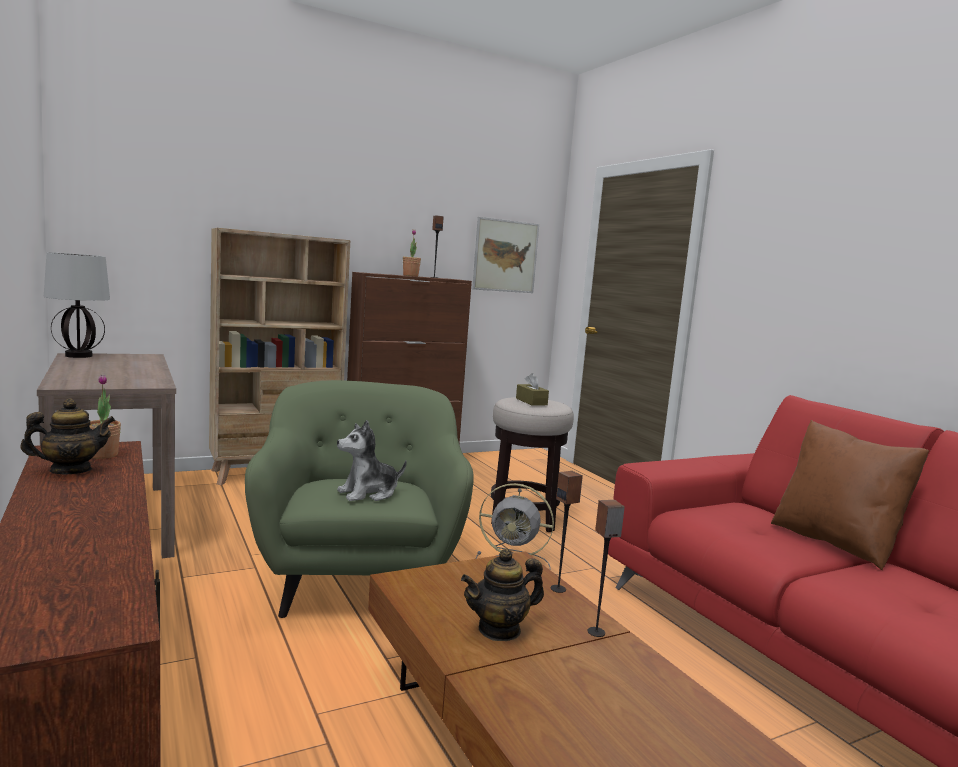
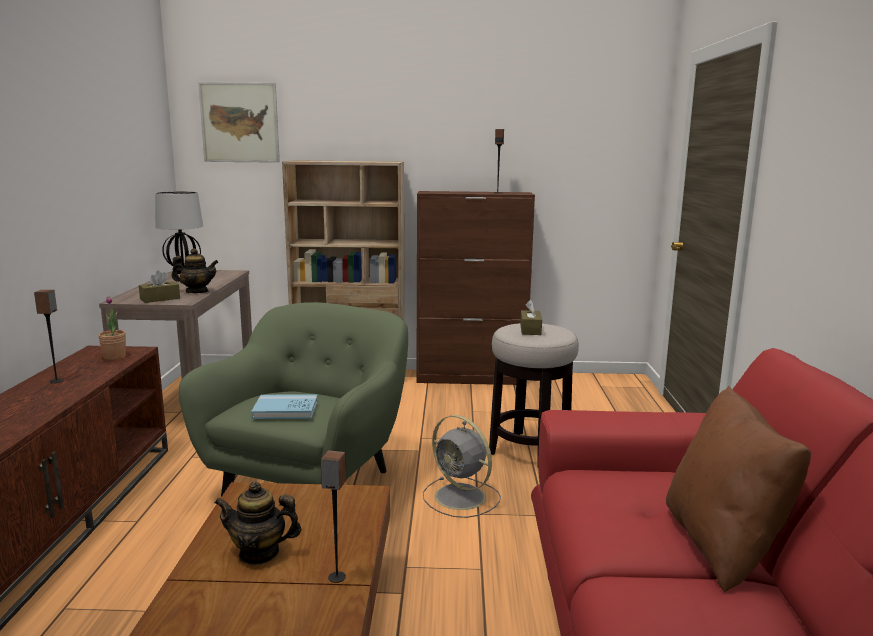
camera: 30 degrees right, 5 degrees up
(70, 470) = (76, 368): teapot -> teapot (197, 292)
(117, 383) = (160, 299): none -> brown tissue box
(368, 493) = (285, 410): plush toy -> blue book
(410, 275) = (472, 192): potted plant -> none
(505, 256) = (592, 163): picture -> picture (239, 123)
(558, 589) = (364, 528): speaker -> speaker (56, 381)

